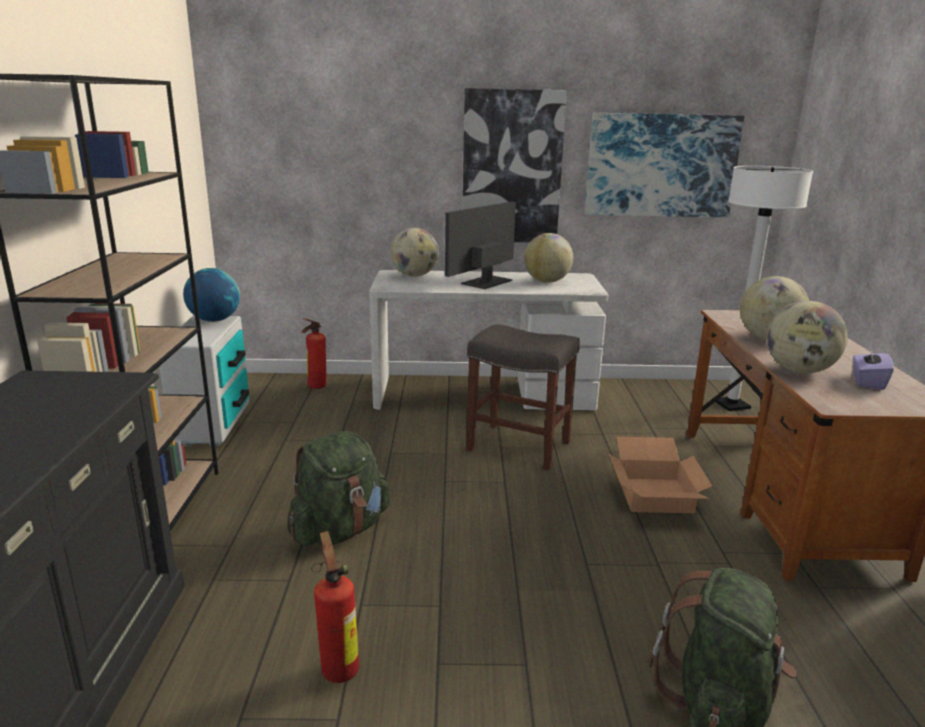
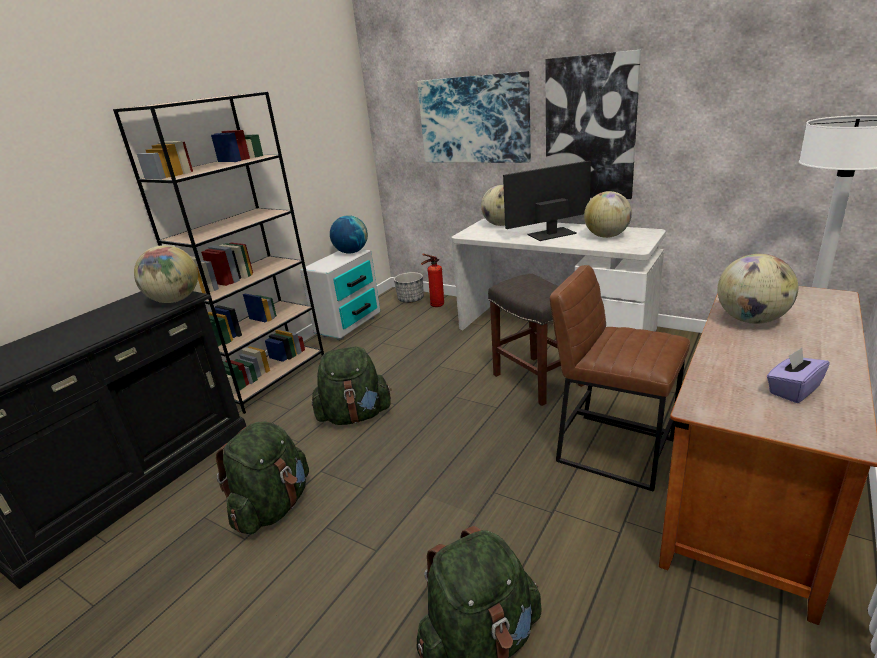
camera: 35 degrees right, 5 degrees up
(273, 384) = (411, 299): none -> planter
(339, 667) = (273, 507): fire extinguisher -> green backpack
(653, 494) = (613, 449): cardboard box -> brown chair
(661, 165) = (746, 119): picture -> picture (474, 120)
(799, 371) = (725, 363): globe -> globe (175, 300)

